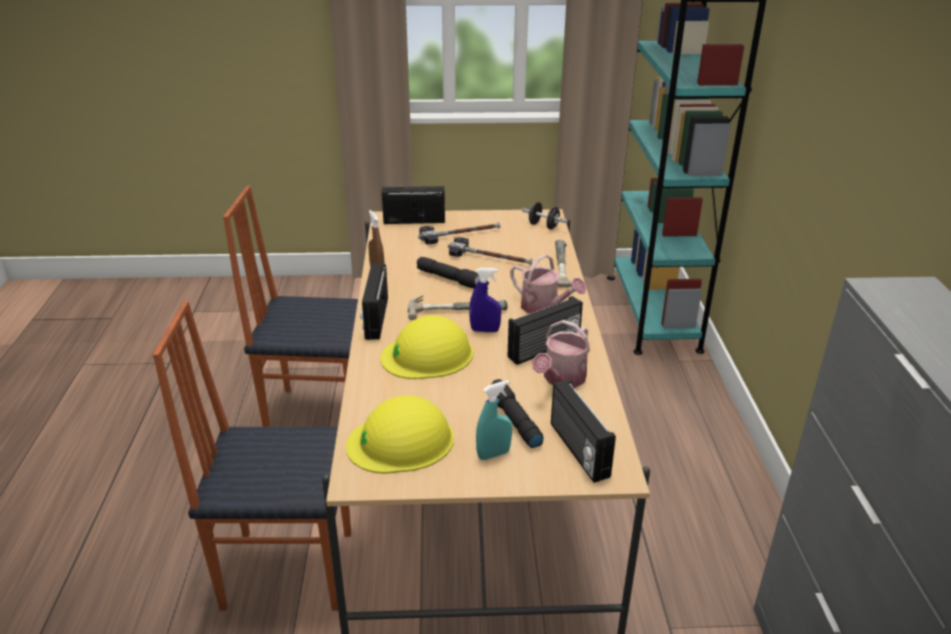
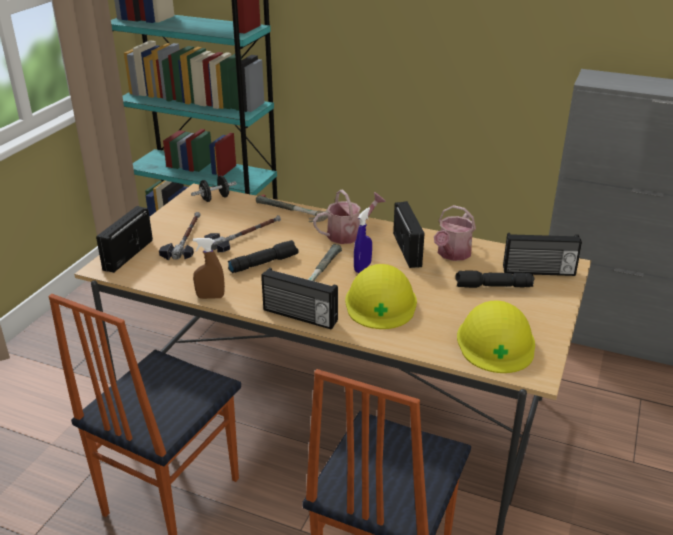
camera: 65 degrees left, 0 degrees up
(493, 454) = (529, 305): turquoise spray bottle -> none
(561, 379) = (452, 254): watering can -> watering can turned 60 degrees clockwise

